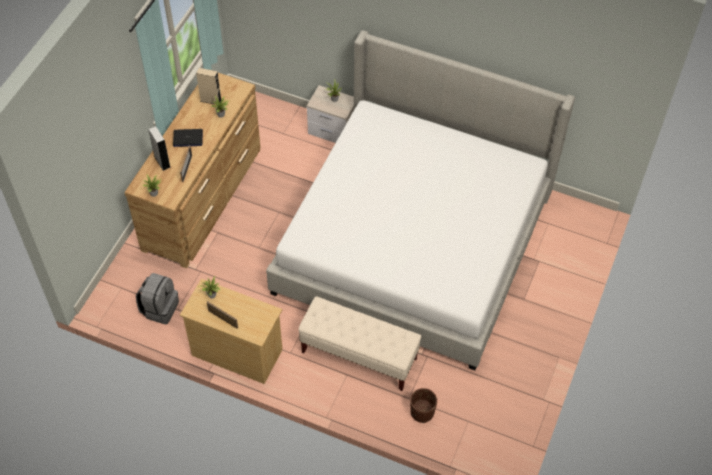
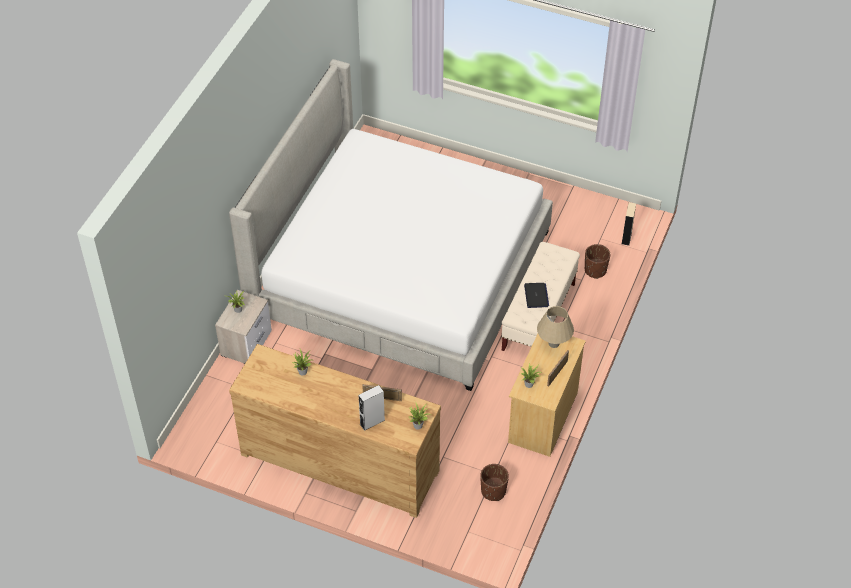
camera: 90 degrees left, 5 degrees down
(159, 308) = (493, 491): grey backpack -> brown planter
(187, 138) = (338, 400): laptop -> laptop (536, 296)
(210, 100) = (280, 383): beige speaker -> beige speaker (626, 237)
(259, 318) = (554, 343): none -> beige table lamp

